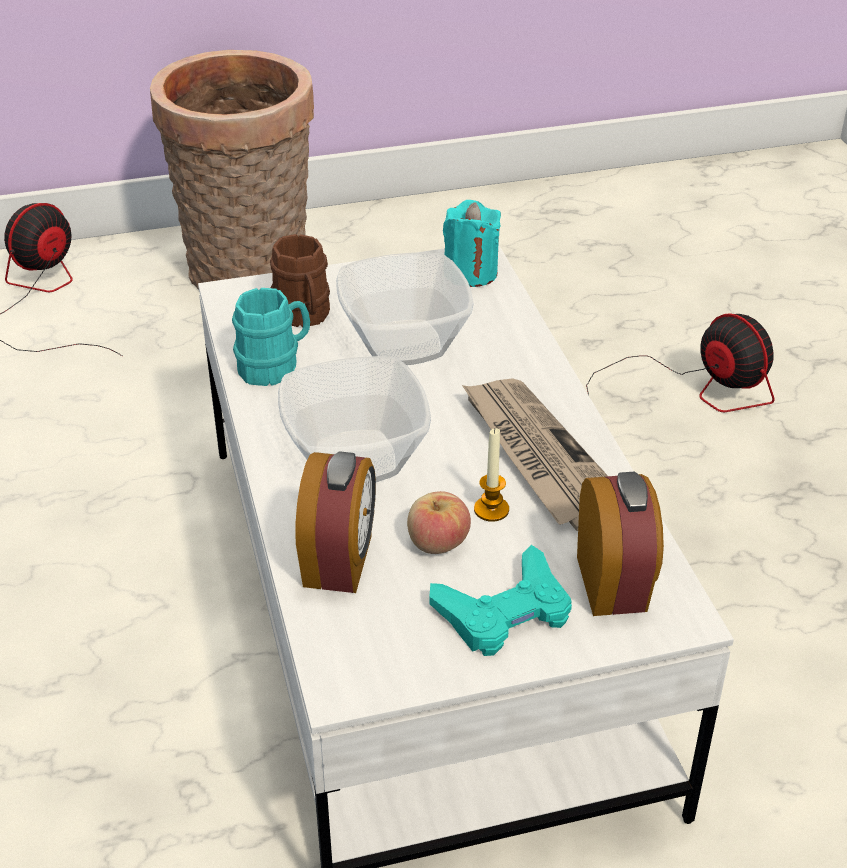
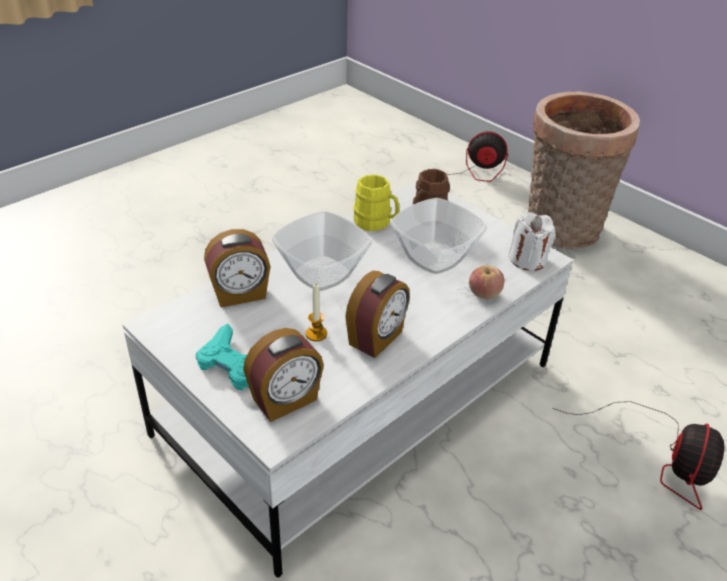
camera: 60 degrees right, 0 degrees up
(275, 365) = (376, 223): turquoise mug -> yellow mug
(437, 543) = (275, 323): apple -> apple (484, 294)
(470, 273) = (527, 260): turquoise candle -> white candle
(539, 456) = (377, 338): newspaper -> alarm clock

